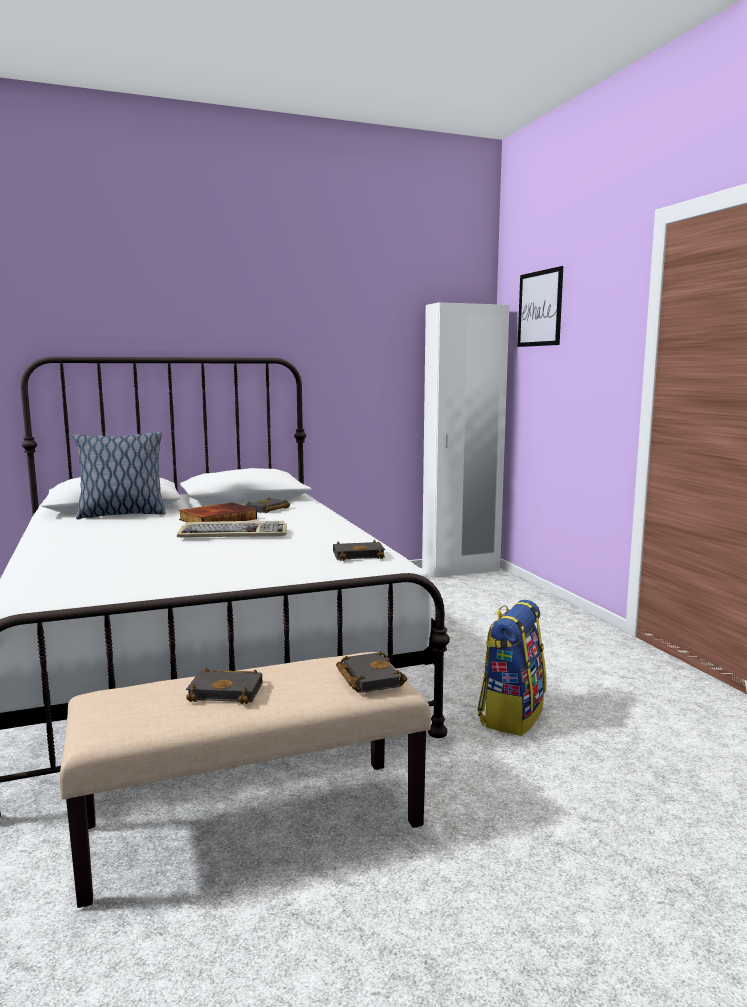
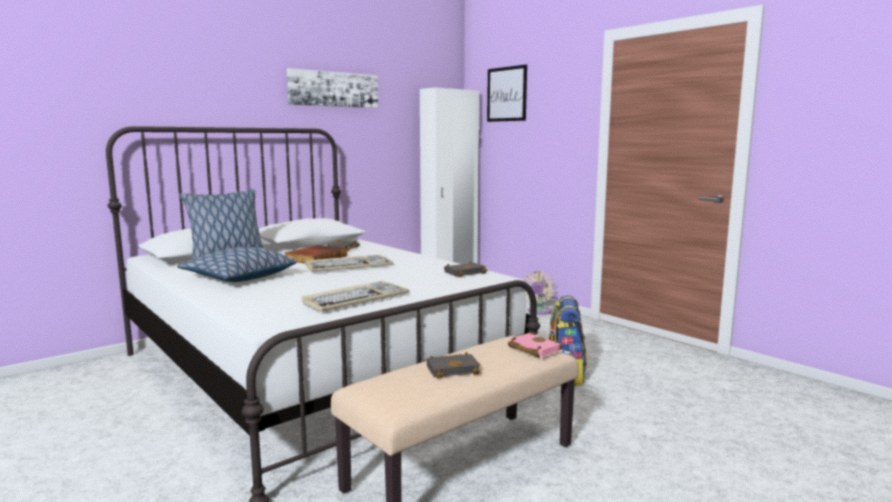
camera: 20 degrees left, 0 degrees up
(97, 537) = (238, 277): none -> pillow
(167, 580) = (356, 300): none -> keyboard
(303, 308) = (333, 89): none -> picture
(367, 677) = (532, 349): black book -> pink book
(555, 614) = (539, 312): none -> beige fan

